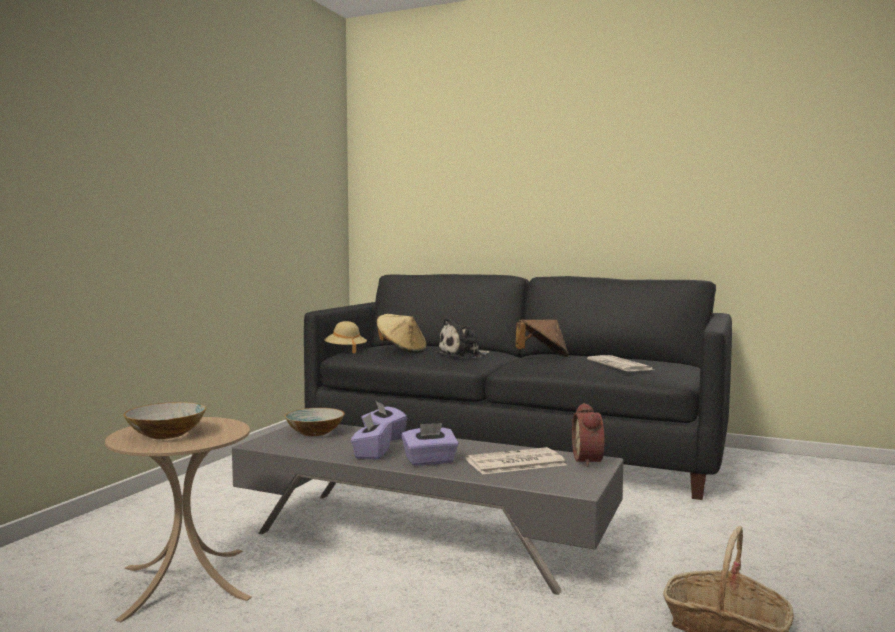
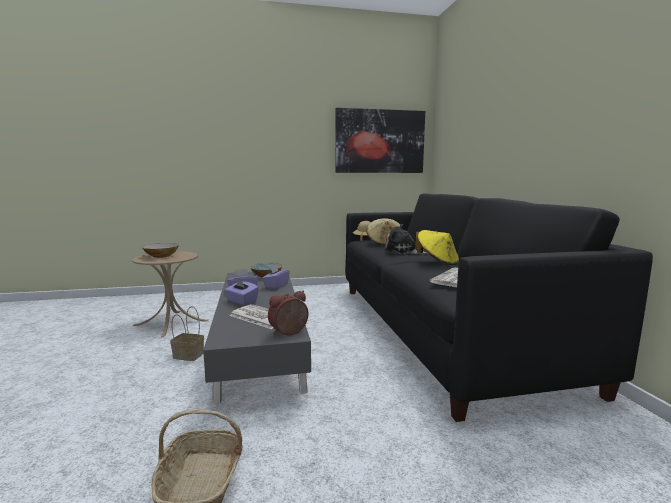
camera: 55 degrees right, 5 degrees up
(301, 193) = (380, 141): none -> picture
(374, 589) = (187, 355): none -> basket
(542, 357) = (437, 262): brown hat -> yellow hat

